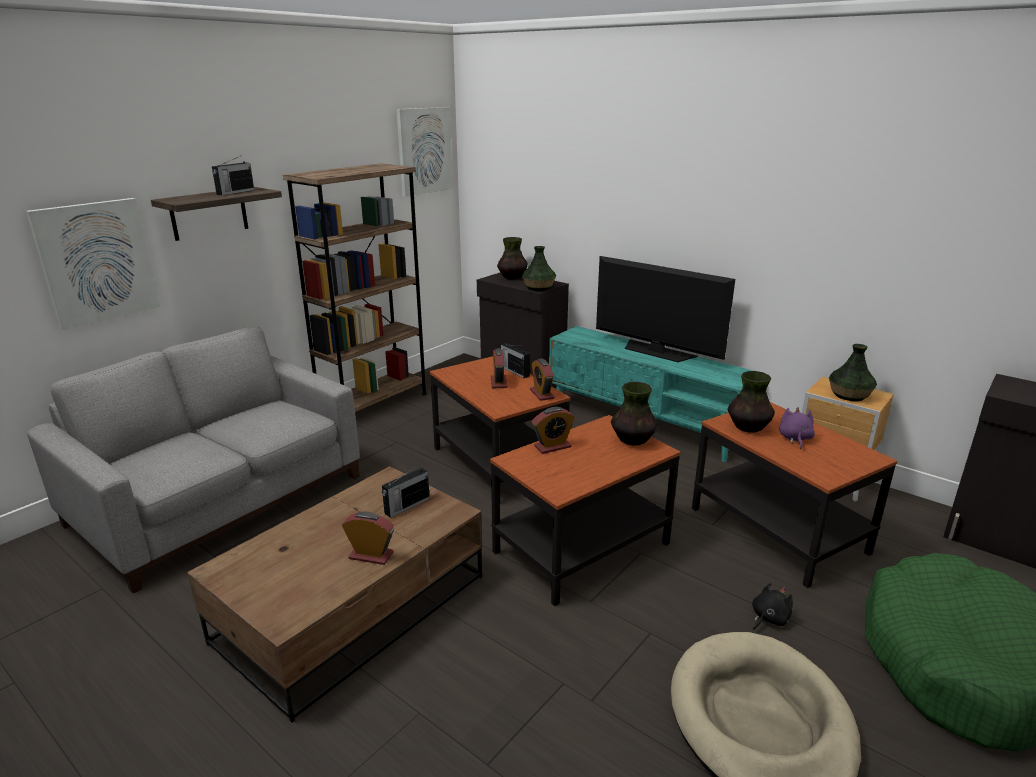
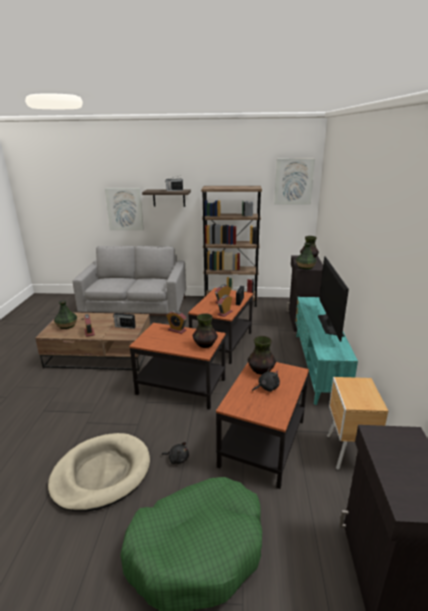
camera: 55 degrees right, 0 degrees up
(795, 438) = (267, 388): purple plush toy -> black plush toy
(849, 395) = (354, 393): vase -> vase (67, 325)

